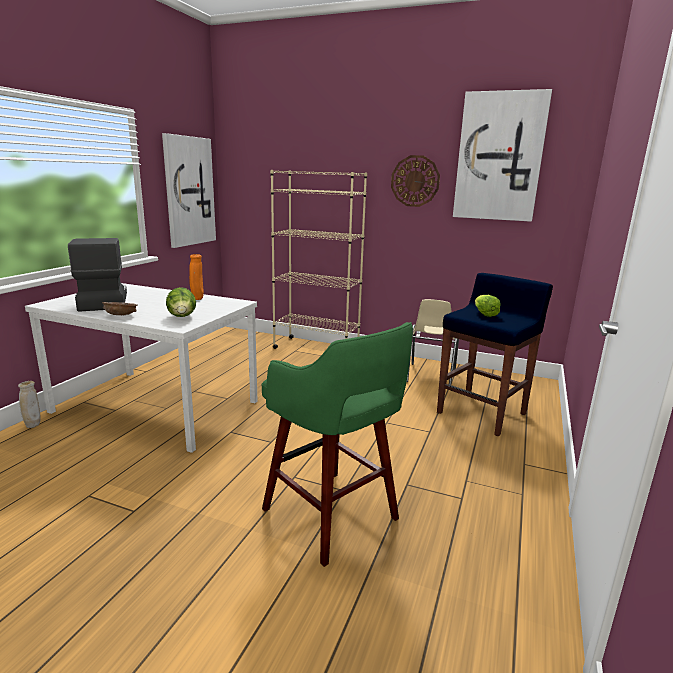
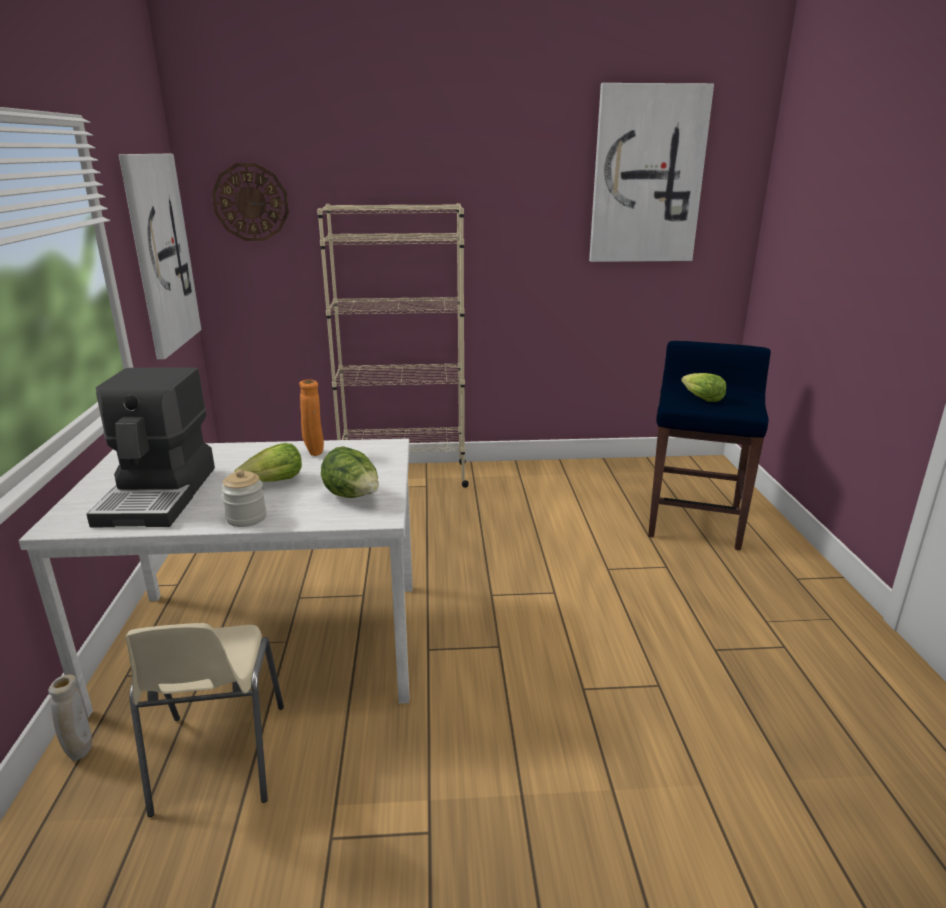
camera: 25 degrees left, 5 degrees up
(102, 301) = (160, 495): coffee machine -> coffee machine turned 135 degrees counterclockwise
(121, 316) = (246, 518): brown bowl -> jar
(158, 306) = (274, 482): none -> lettuce
(332, 516) = (684, 728): green stool -> none
(415, 181) = (532, 213): wall clock -> wall clock (251, 202)
(430, 376) = (589, 485): beige chair -> beige chair (218, 761)

